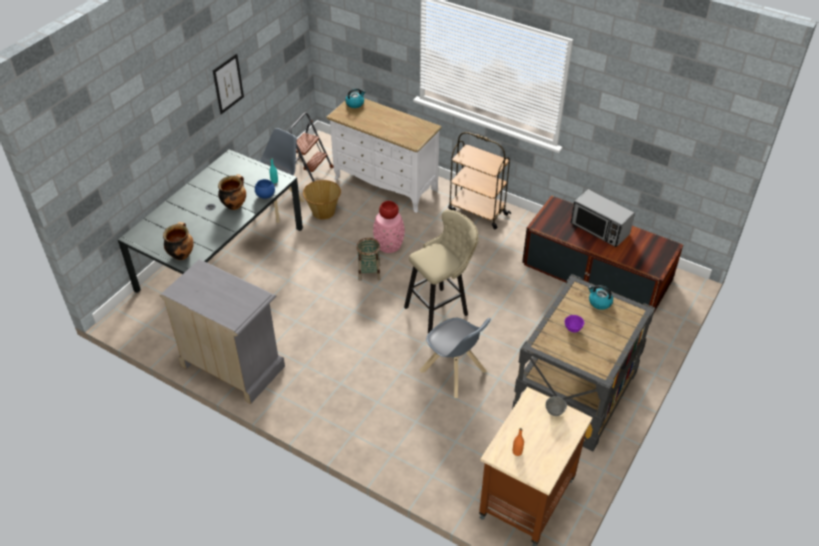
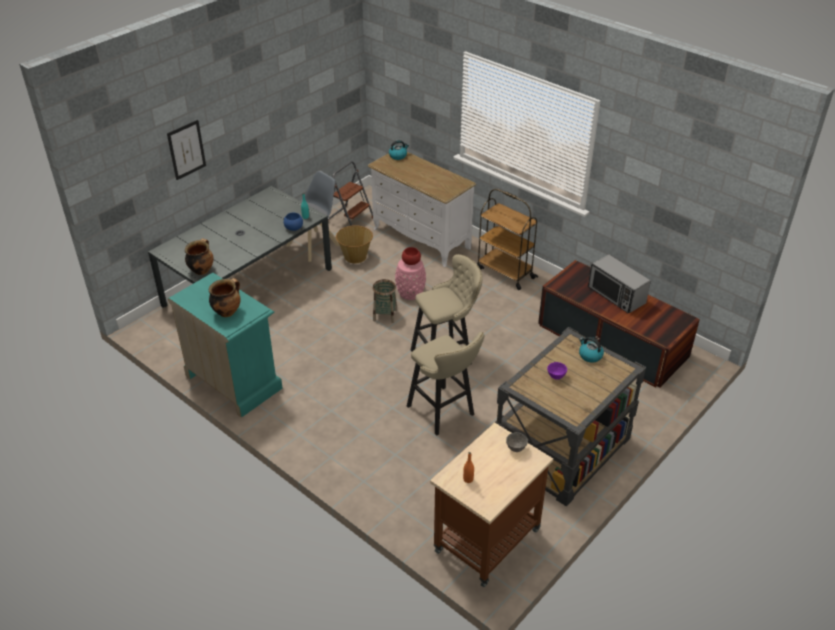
camera: 10 degrees right, 5 degrees down
(228, 83) = (275, 121): picture -> picture (186, 149)
(232, 366) = (233, 382): grey dresser -> turquoise dresser
(234, 205) = (262, 233): cooking pot -> cooking pot (227, 311)
(454, 372) = (445, 415): grey chair -> beige stool

